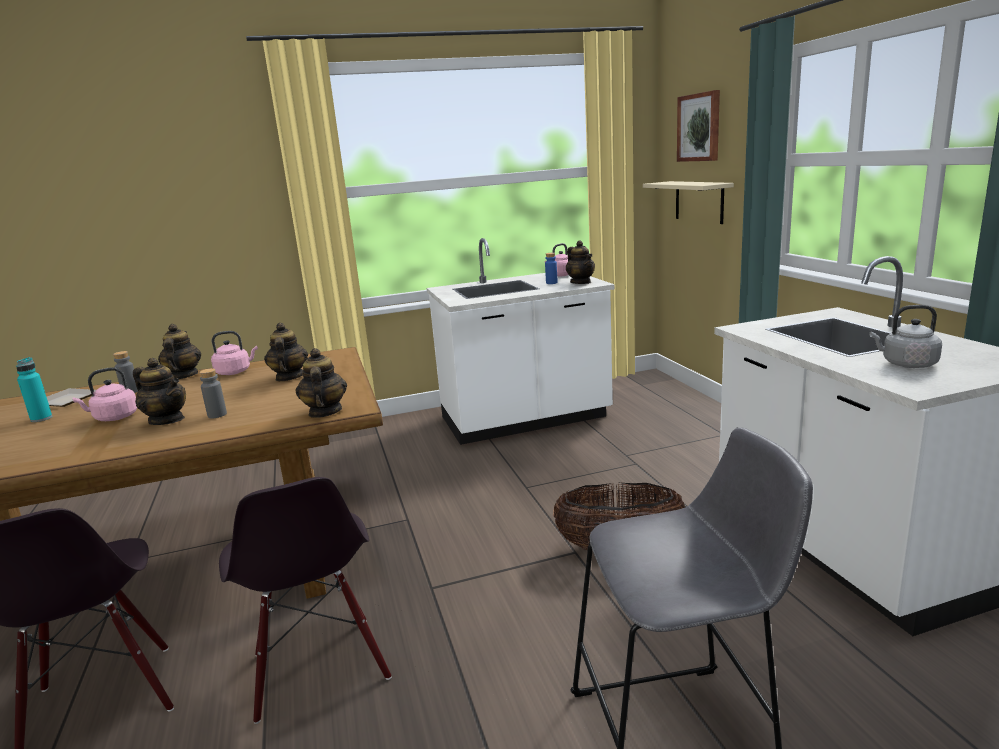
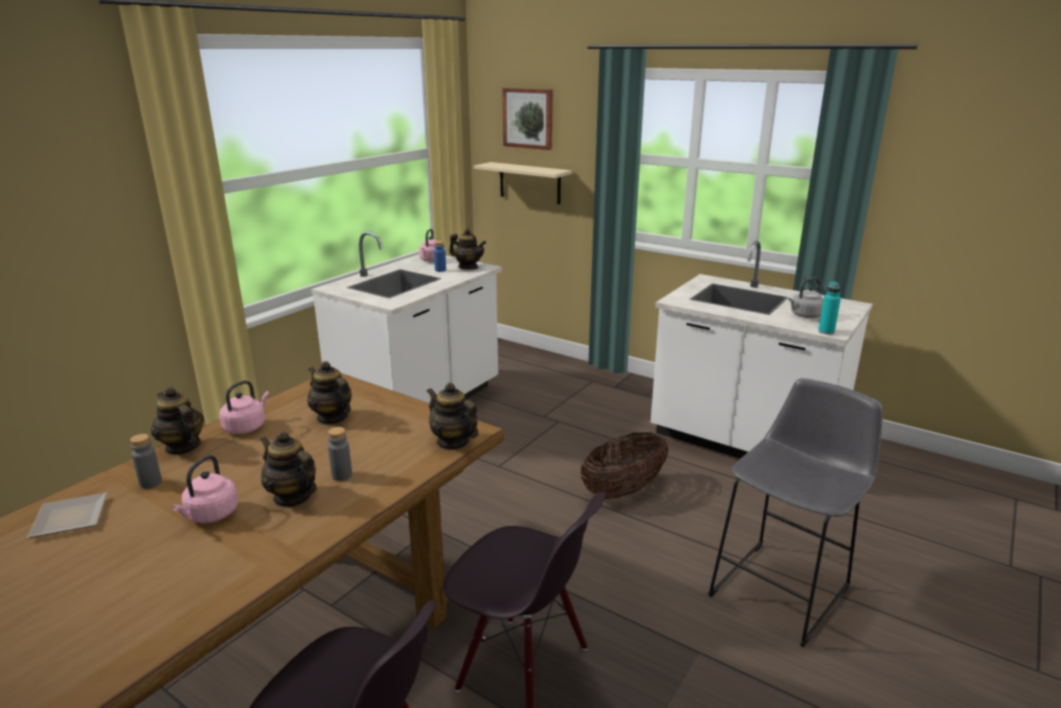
camera: 40 degrees left, 5 degrees up
(41, 418) = (94, 548): turquoise bottle -> turquoise bottle (826, 331)
(167, 420) = (292, 497): teapot -> teapot turned 135 degrees counterclockwise

